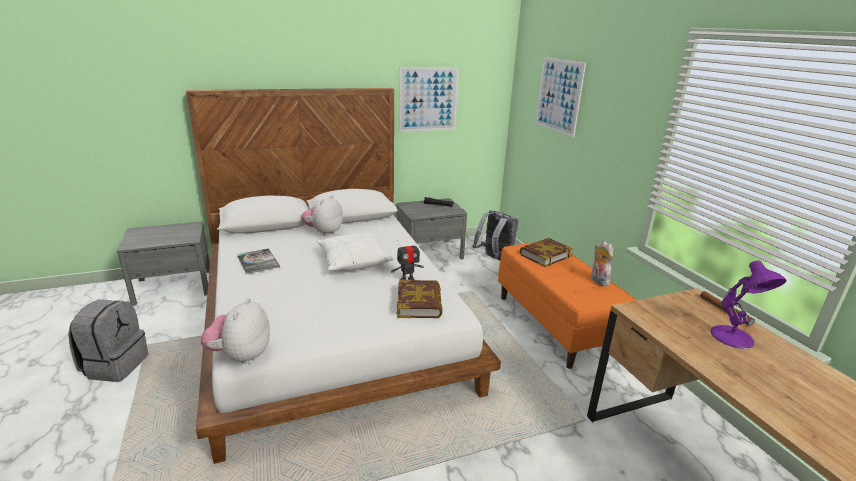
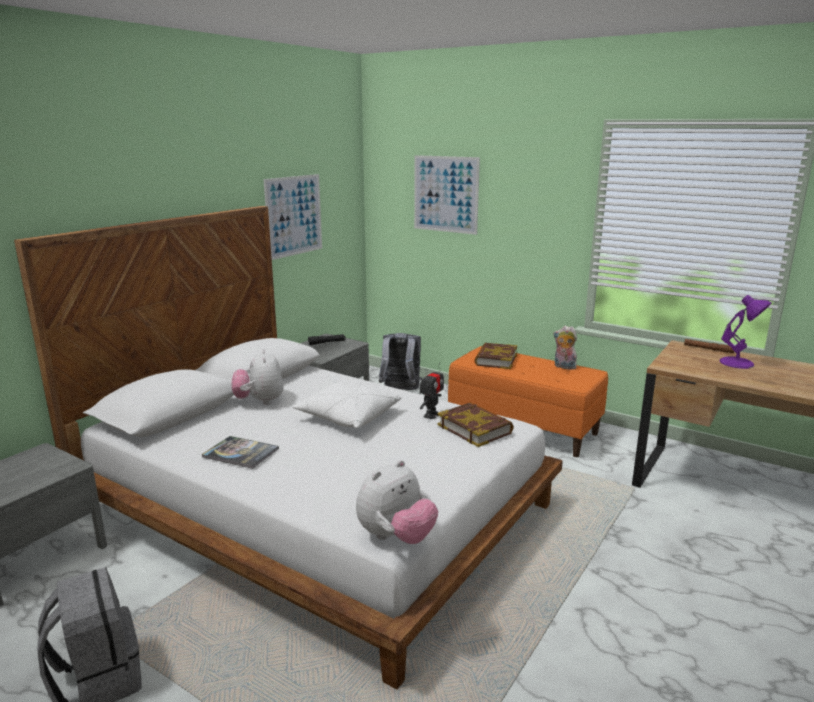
camera: 35 degrees left, 5 degrees down
(241, 356) = (396, 537): plush toy -> plush toy turned 105 degrees counterclockwise

